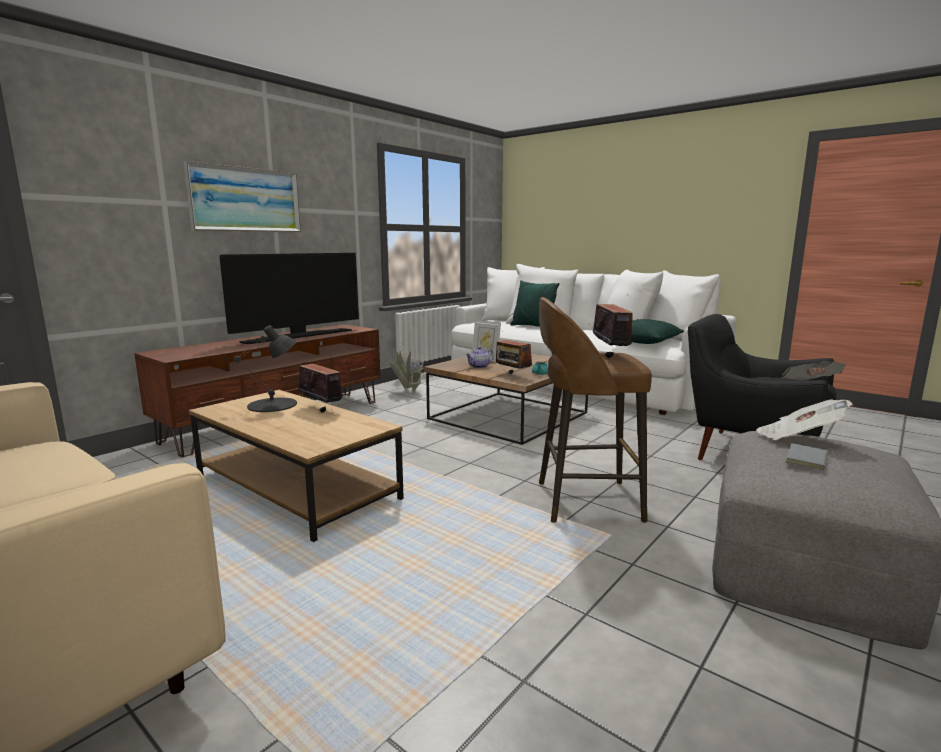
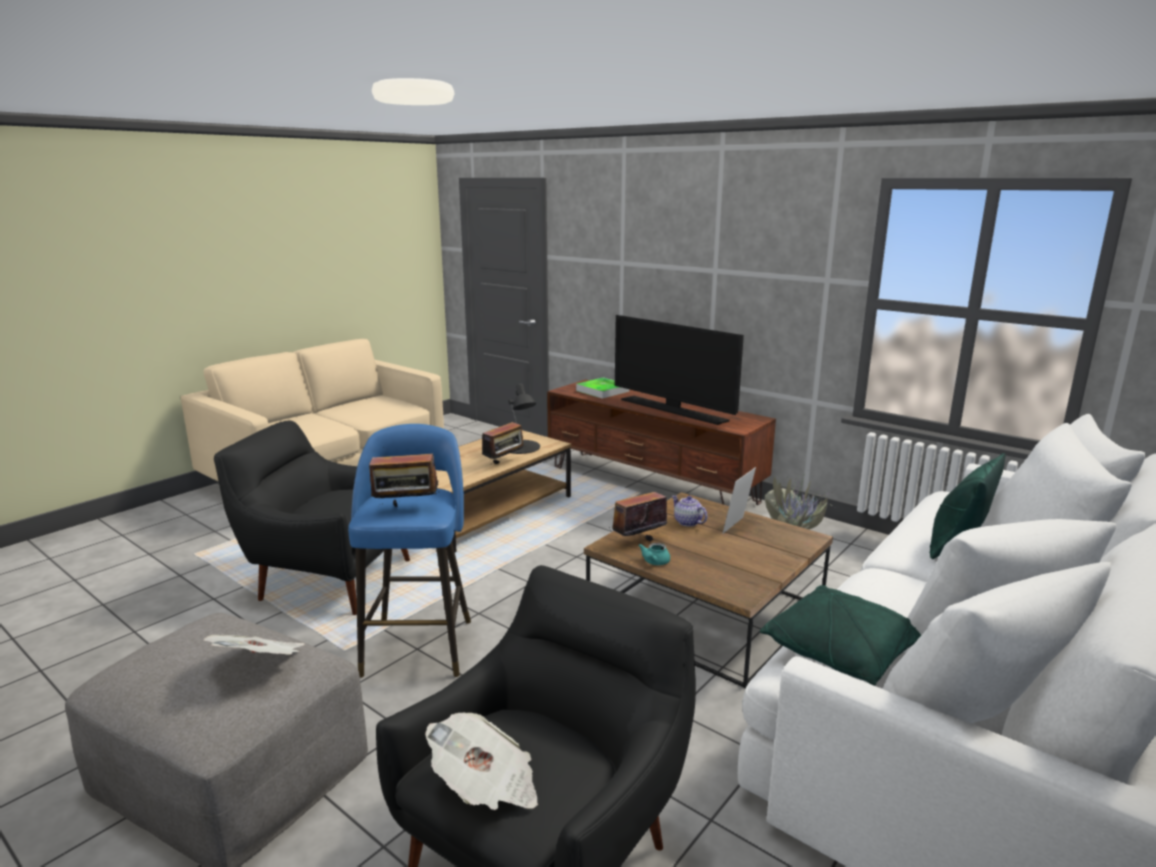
camera: 90 degrees right, 5 degrees up
(200, 348) = (602, 391): none -> tray
(246, 200) = (685, 261): picture -> none
(458, 572) = (330, 578): none -> black armchair
(584, 501) = (419, 645): brown stool -> blue stool
(808, 460) = (203, 644): grey book -> none

